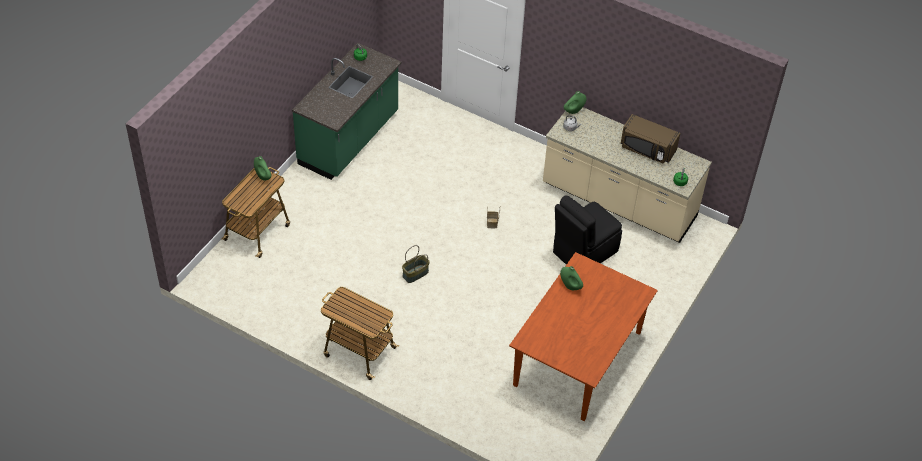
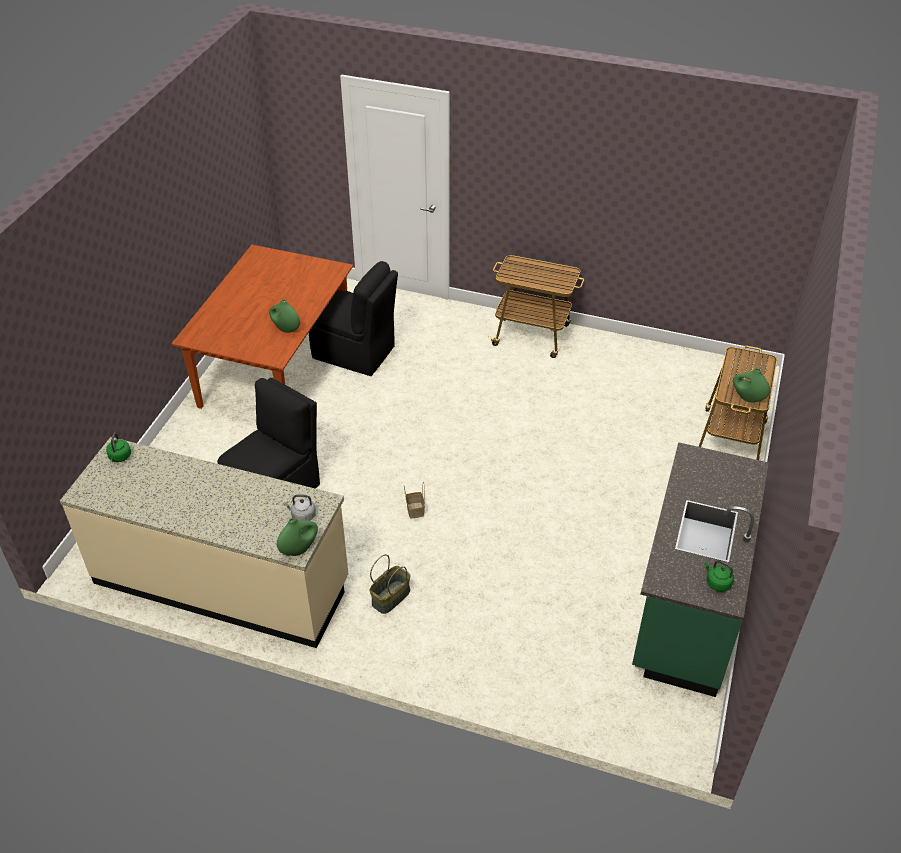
camera: 170 degrees right, 5 degrees down
(415, 274) = (500, 424): basket -> basket (390, 597)
(511, 361) = (355, 353): none -> black chair
(647, 149) = (169, 501): brown microwave -> none

